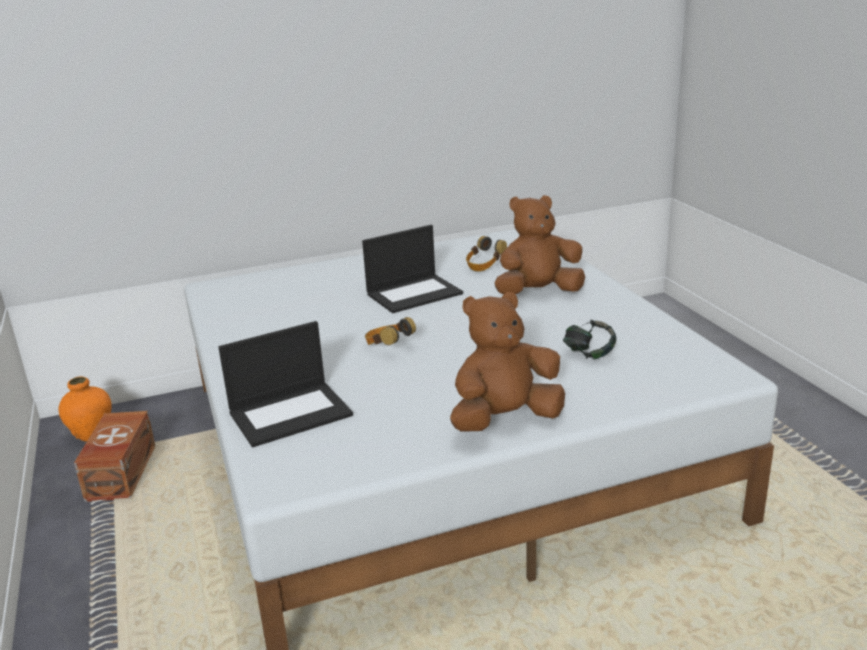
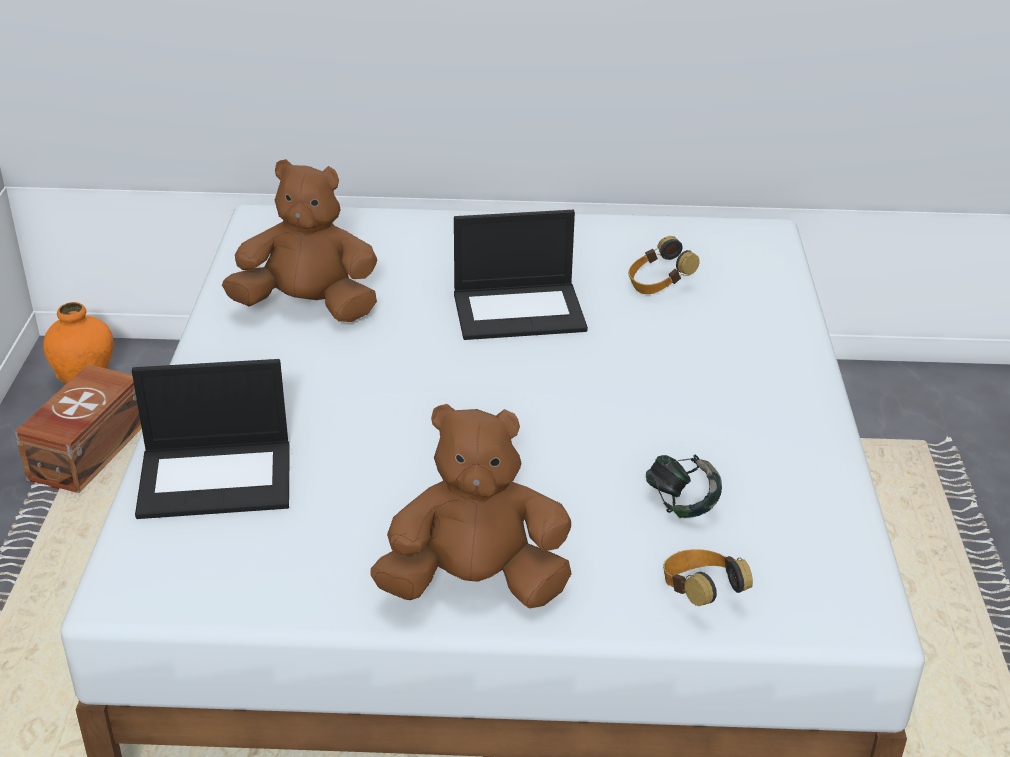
camera: 20 degrees right, 10 degrees up
(388, 347) = (415, 401): headphones -> headphones (700, 593)
(538, 292) = (697, 361): brown plush toy -> brown plush toy (308, 307)

